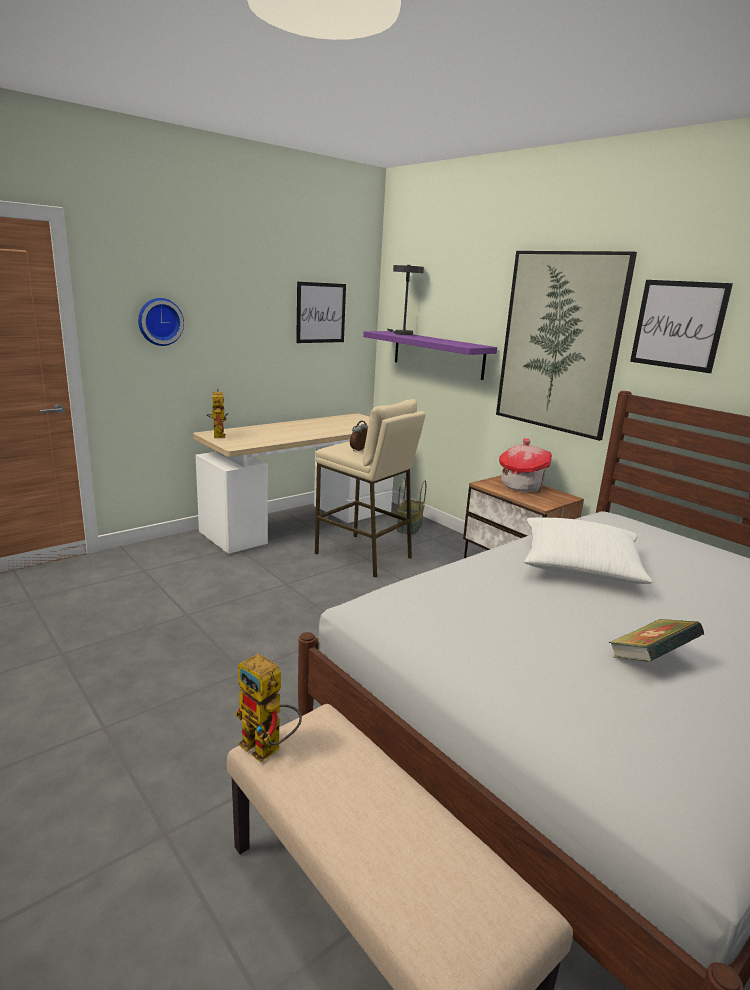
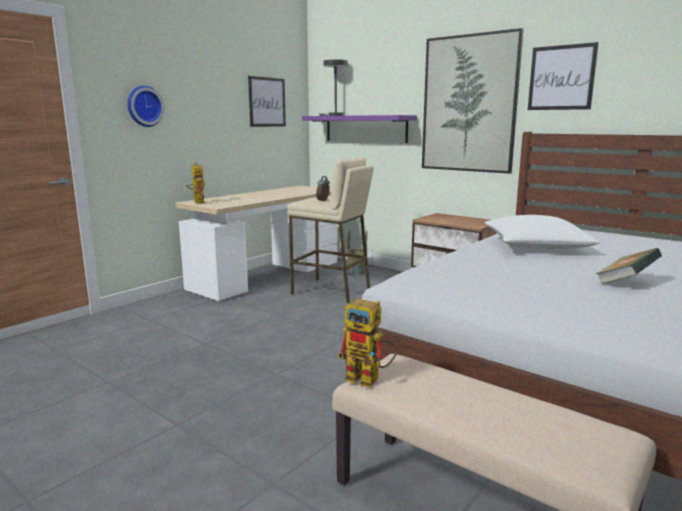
camera: 10 degrees left, 5 degrees down
(522, 486) = (453, 218): toy house -> none

